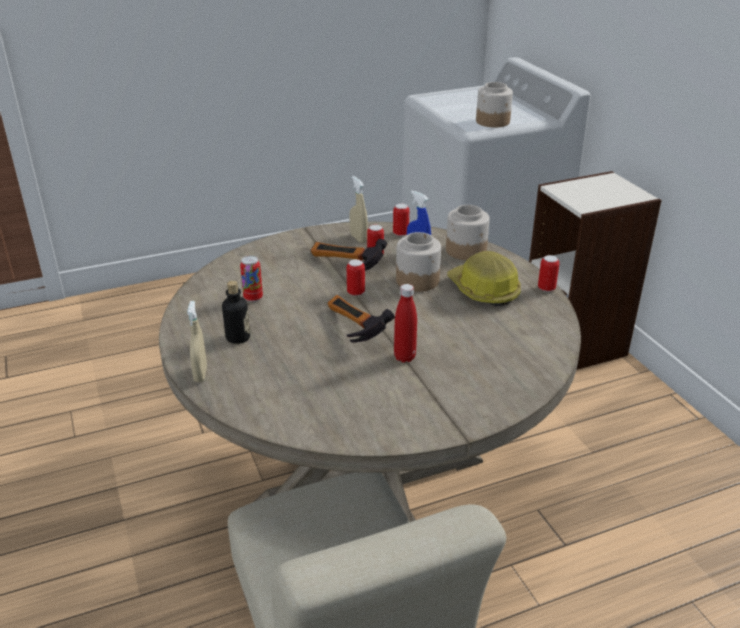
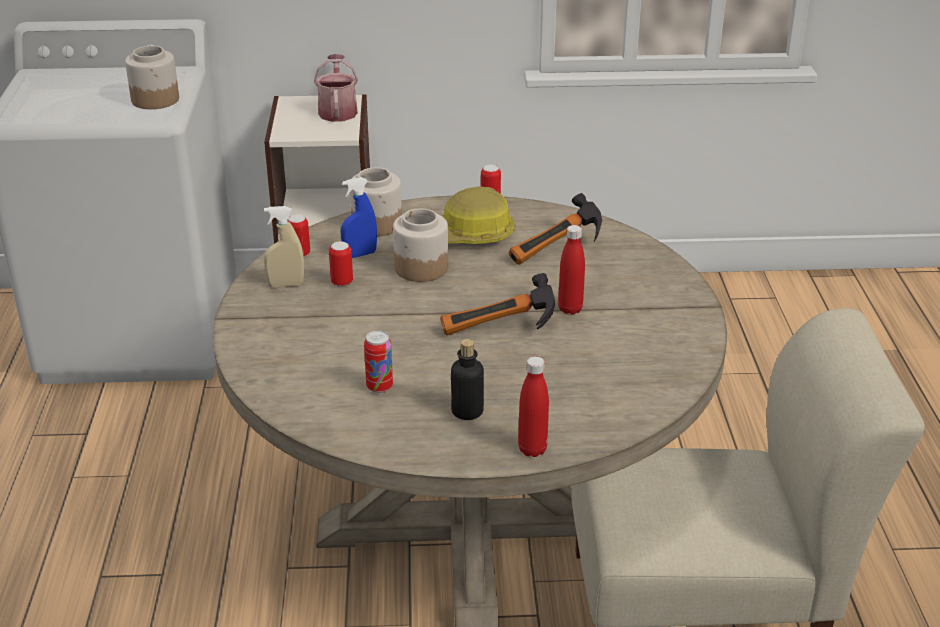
camera: 70 degrees left, 0 degrees up
(200, 374) = (532, 449): beige spray bottle -> red bottle
(343, 267) = (352, 309): hammer -> hammer (558, 251)
(356, 292) = (419, 312): can -> none
(618, 196) = (337, 111): none -> watering can

